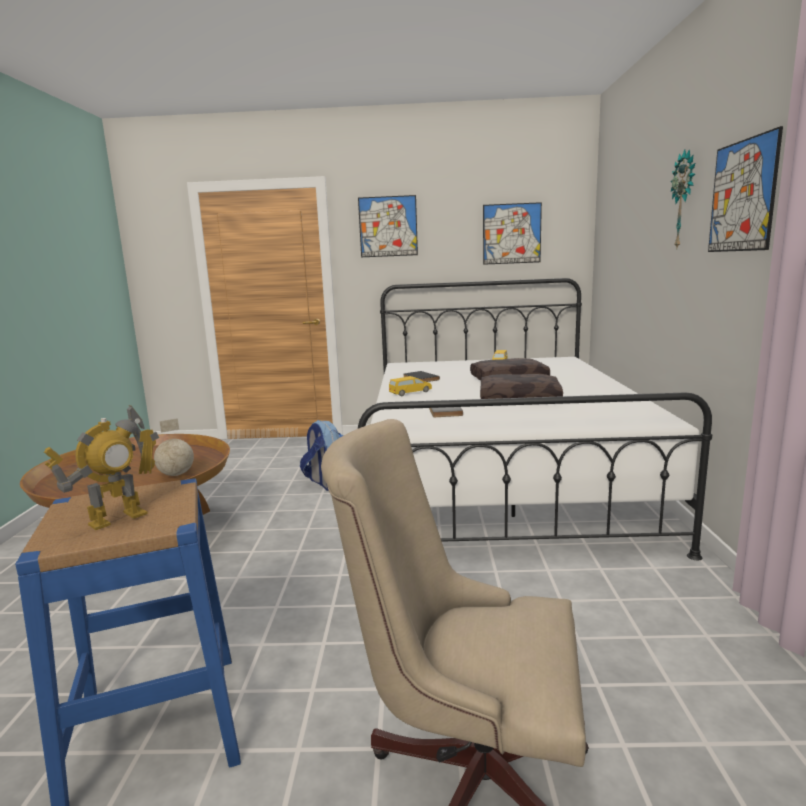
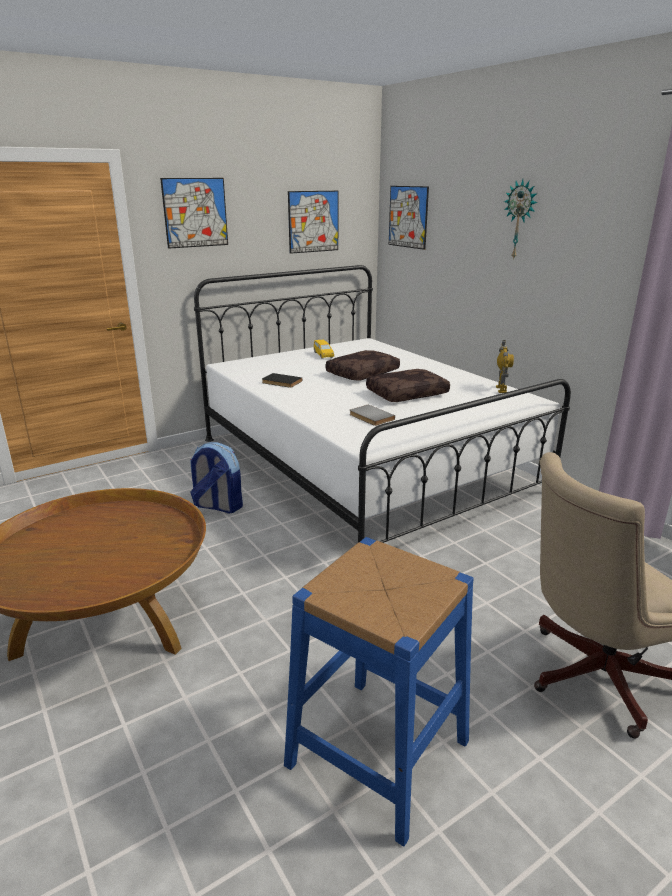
camera: 35 degrees left, 10 degrees up
(118, 518) = (392, 590): toy robot -> toy robot (501, 389)
(177, 474) = (157, 540): globe -> none
(410, 393) = (304, 401): yellow toy car -> none
(742, 196) = (591, 231): picture -> picture (408, 217)

